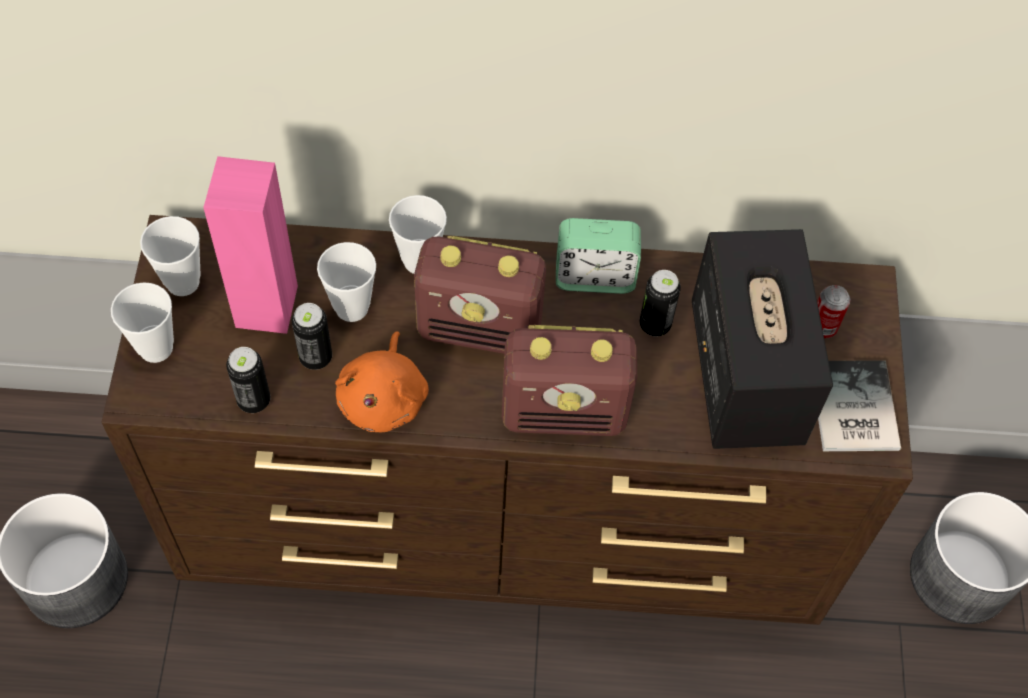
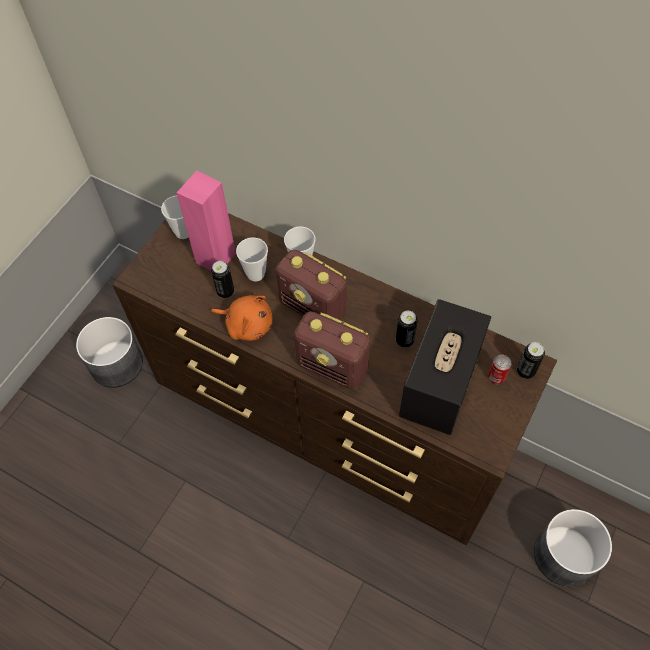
camera: 30 degrees right, 0 degrees up
(156, 348) = (154, 259): cup -> none
(254, 400) = (185, 301): can -> can (525, 371)
(384, 398) = (247, 324): orange plush toy -> orange plush toy turned 105 degrees counterclockwise
(594, 276) = (386, 303): alarm clock -> none
(851, 409) = (488, 427): book -> none

